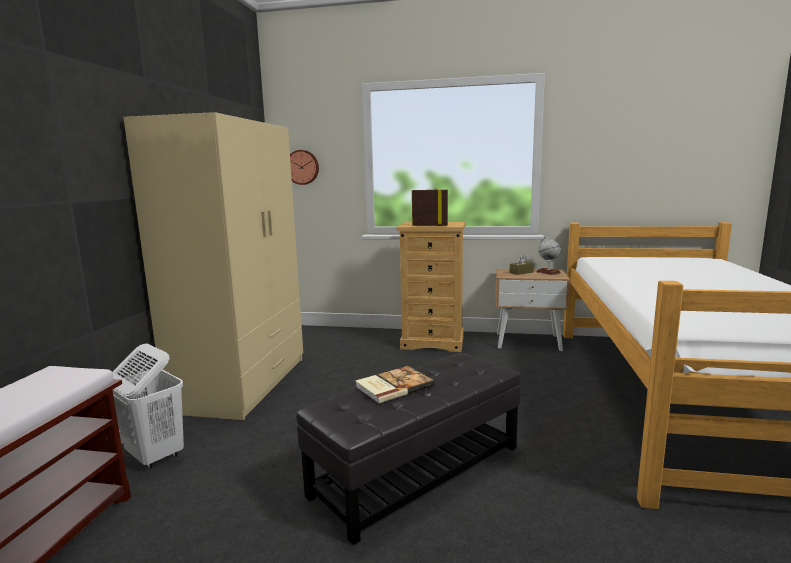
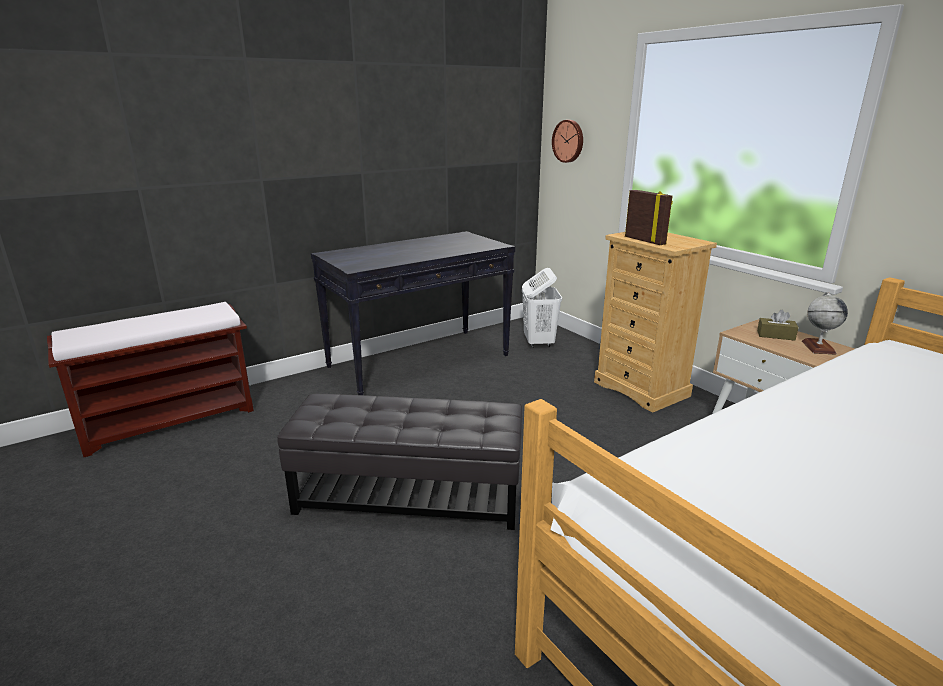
camera: 45 degrees right, 10 degrees up
(155, 456) = (297, 391): white laundry basket -> white laundry basket (538, 342)
(243, 383) = (419, 360): beige wardrobe -> black console table
(393, 386) = (390, 406): book -> none

